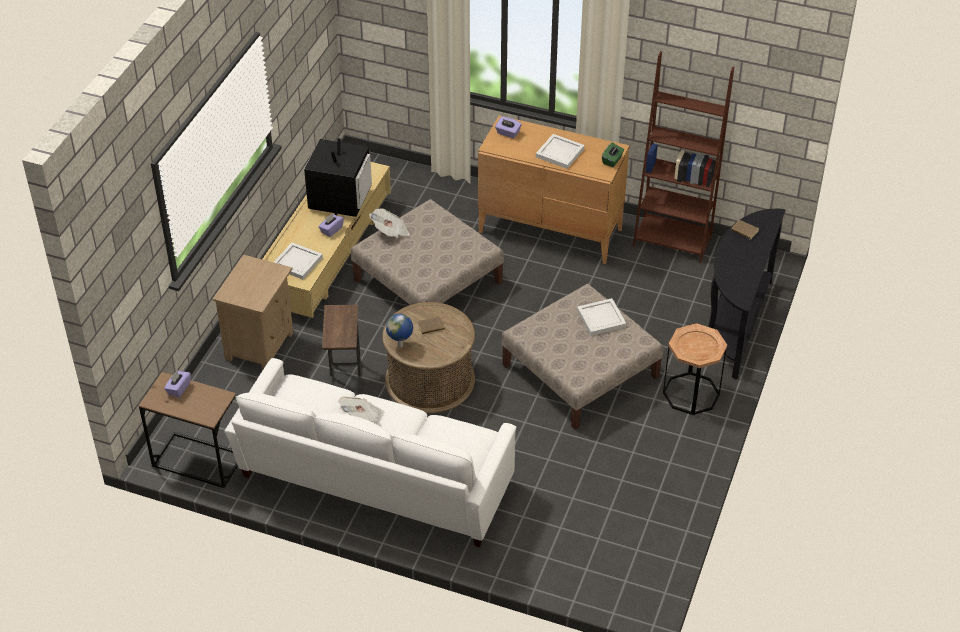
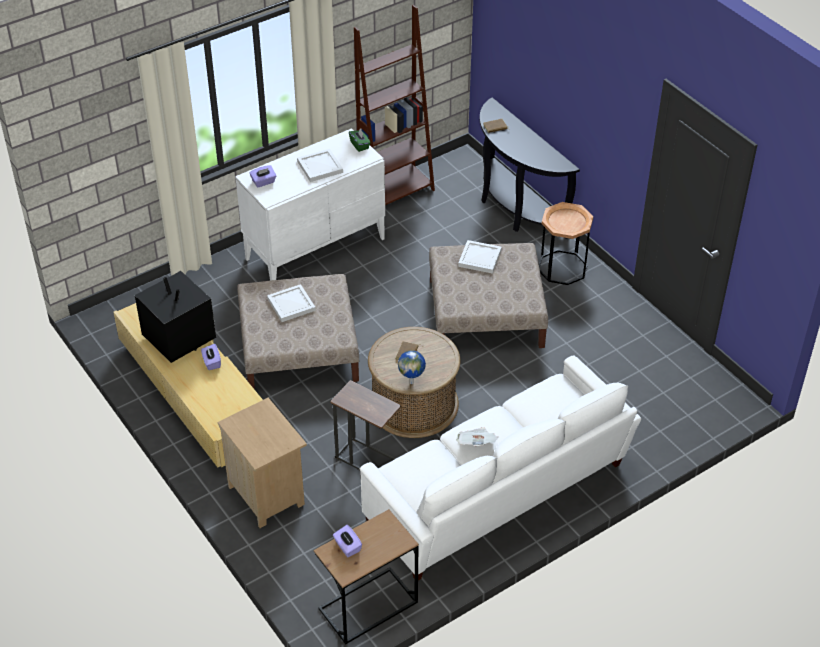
camera: 55 degrees left, 0 degrees up
(298, 262) = (230, 403): white tray -> white tray (291, 304)
(390, 231) = (256, 326): newspaper -> none
(550, 231) = (316, 249): brown cabinet -> white cabinet

